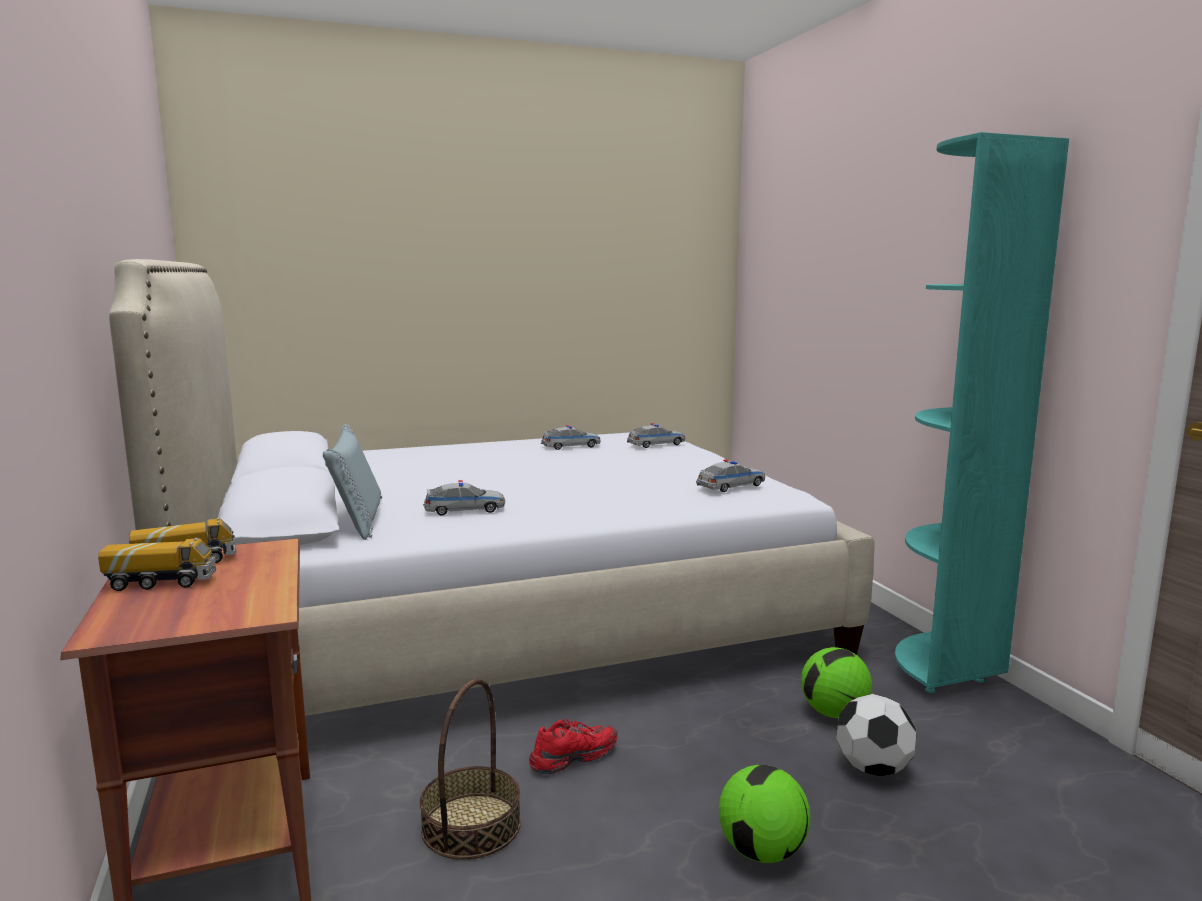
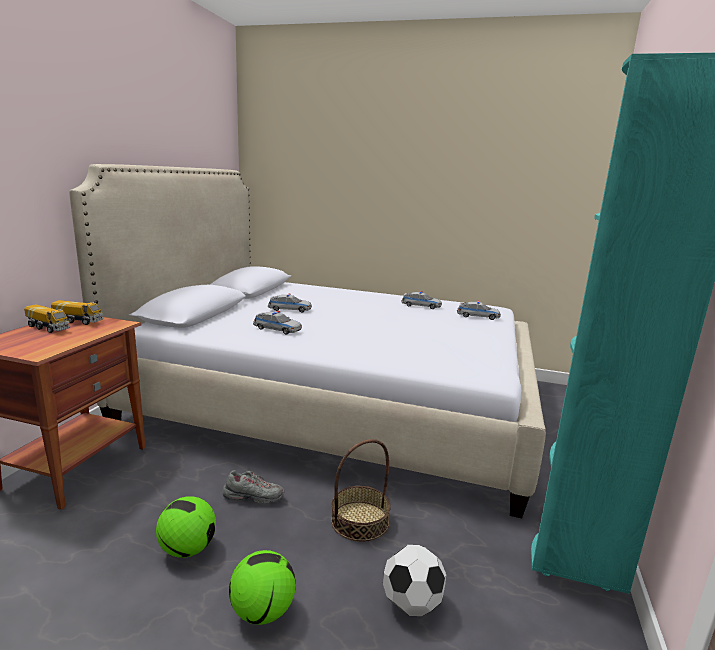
camera: 35 degrees right, 5 degrees up
(358, 519) = (222, 321): blue pillow -> none
(471, 826) = (162, 507): basket -> basket (360, 521)
(573, 758) = (253, 497): red shoe -> grey shoe
(731, 486) = (456, 357): toy car -> toy car (289, 309)
(833, 713) = (442, 550): football -> football (187, 549)

